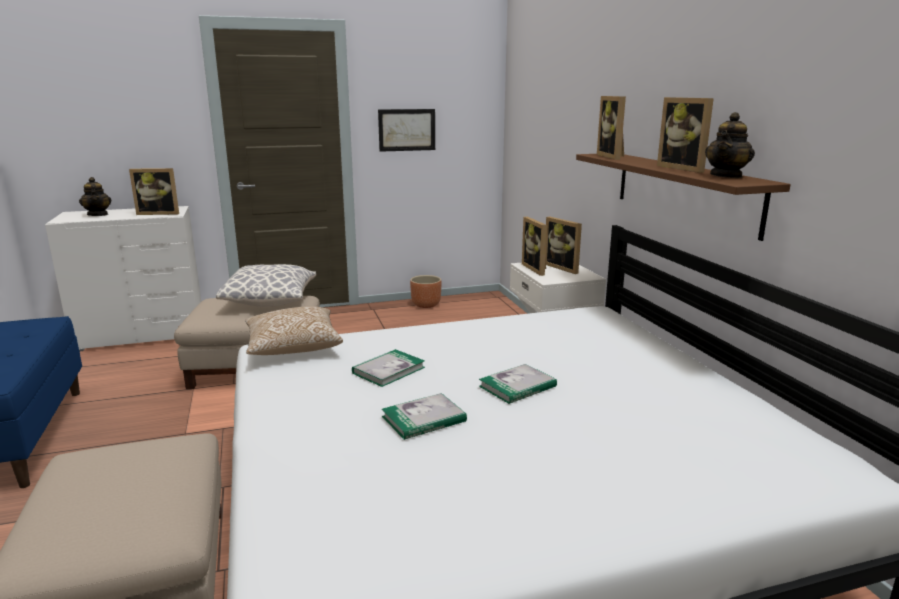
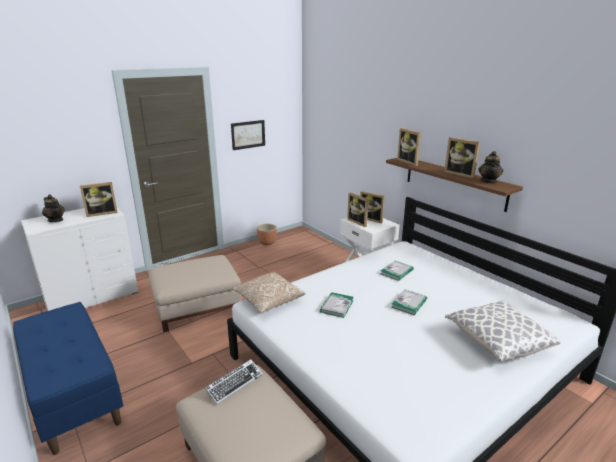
camera: 20 degrees left, 5 degrees up
(143, 447) = (234, 384): none -> keyboard
(270, 301) = (203, 264): pillow -> pillow (497, 341)
(424, 419) = (383, 333): book -> book (396, 272)

